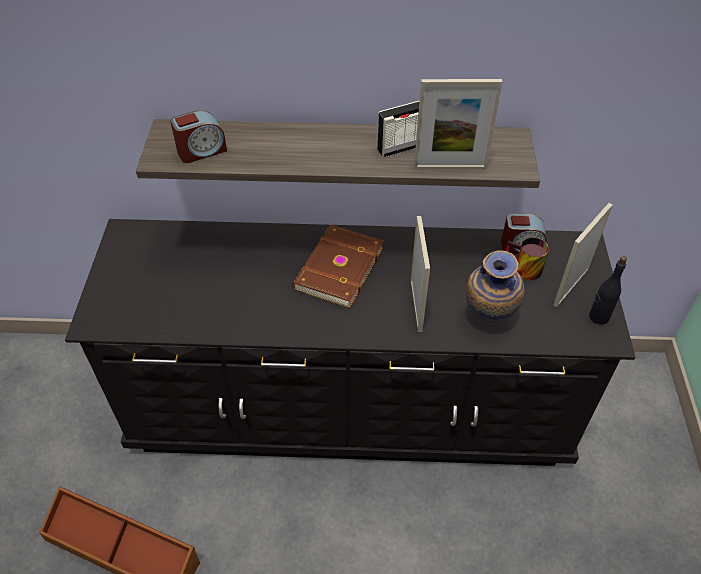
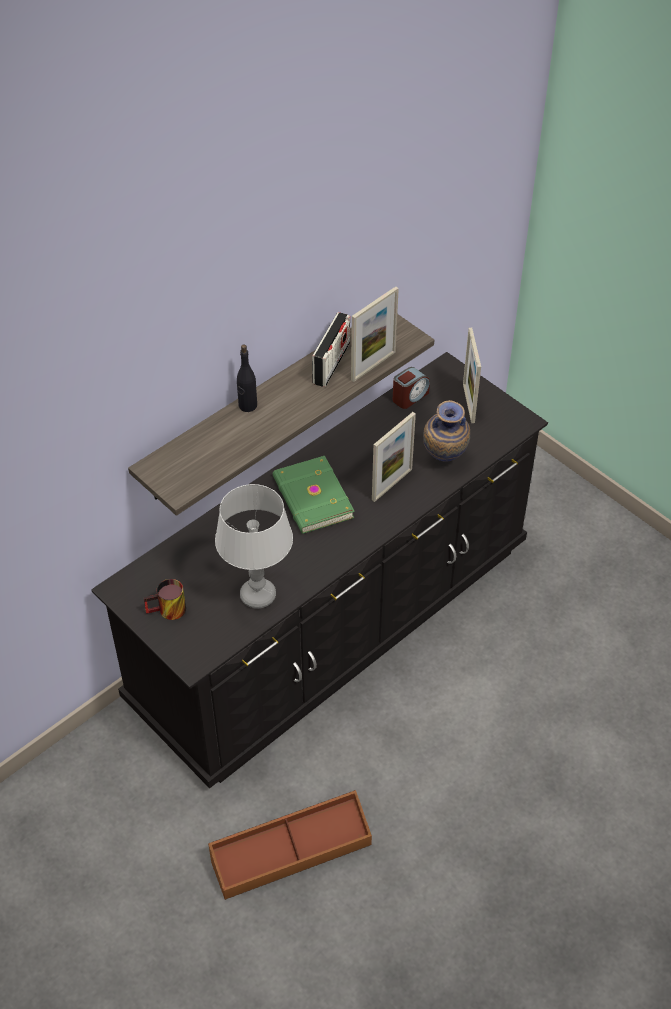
camera: 45 degrees left, 0 degrees up
(200, 311) = (257, 595): none -> grey table lamp
(201, 151) = (200, 465): alarm clock -> none
(337, 268) = (311, 498): brown book -> green book
(416, 305) = (392, 484): picture frame -> picture frame turned 90 degrees clockwise
(522, 269) = (428, 412): mug -> mug (168, 612)
(598, 317) = (504, 411): black bottle -> black bottle (247, 406)

